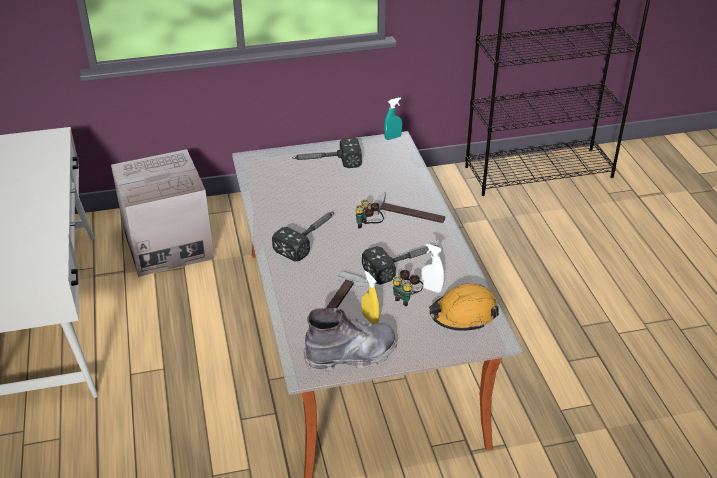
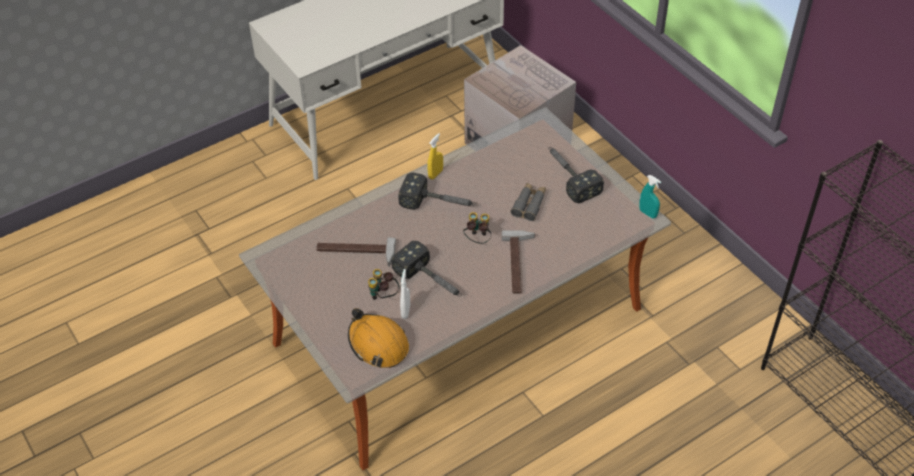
camera: 70 degrees right, 10 degrees up
(345, 190) = (529, 204): none -> grey binoculars
(351, 355) = (294, 279): grey boot -> none
(370, 319) = (345, 279): yellow spray bottle -> yellow spray bottle (435, 174)

